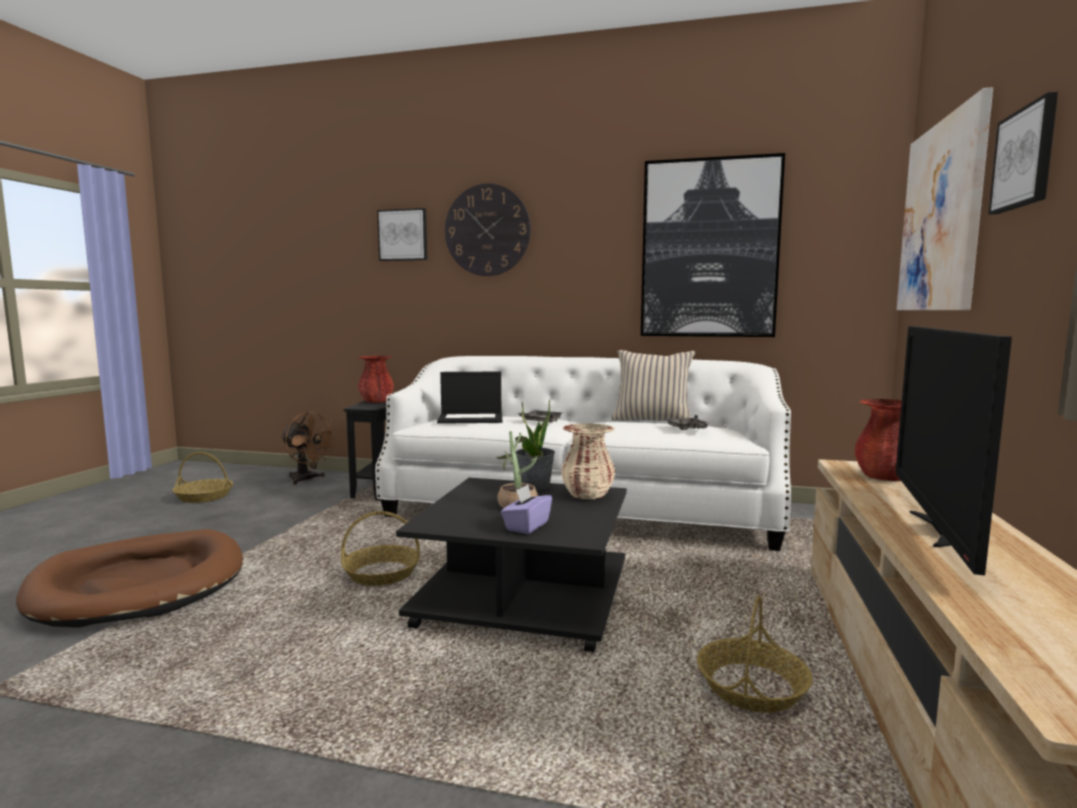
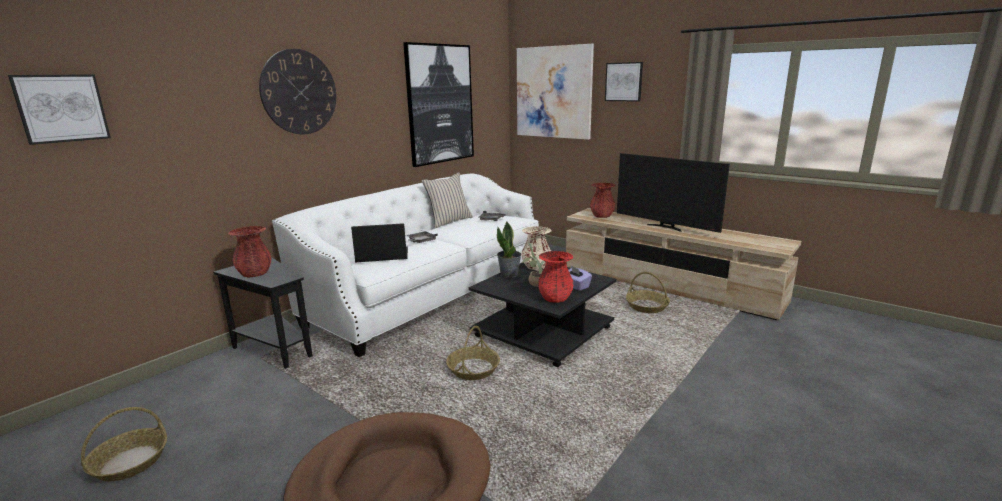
camera: 65 degrees left, 10 degrees up
(307, 479) = (174, 389): brown fan -> none
(403, 235) = (212, 97): picture -> picture (61, 108)
(460, 520) = (555, 298): none -> red vase
(471, 419) = (381, 255): laptop -> laptop turned 120 degrees counterclockwise

